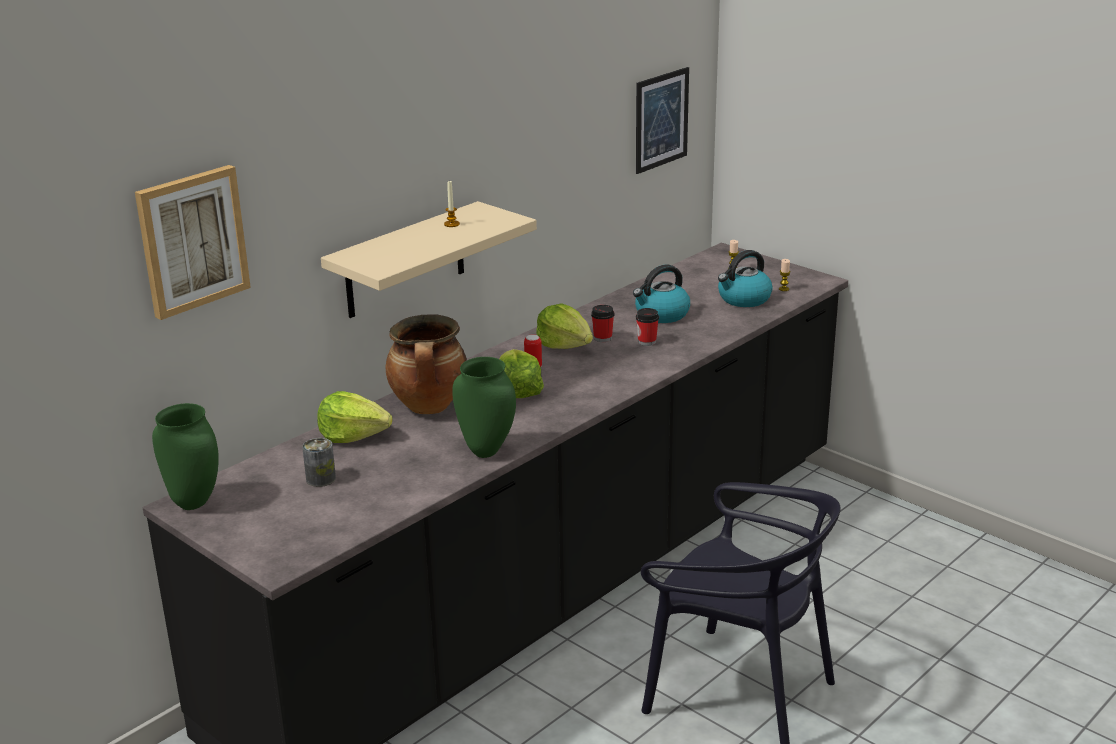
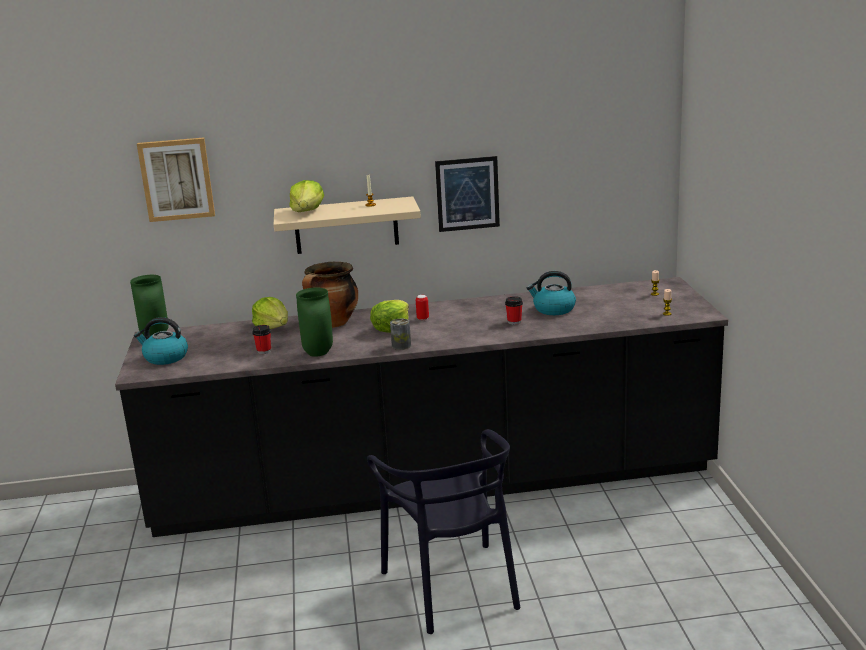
camera: 40 degrees right, 5 degrees down
(321, 479) = (222, 342): can -> can (401, 346)
(565, 345) = (463, 311): lettuce -> lettuce (307, 211)
(602, 338) = (492, 313): cup -> cup (264, 351)
(661, 120) = (609, 166): picture -> picture (467, 194)
(743, 299) = (626, 313): kettle -> kettle (165, 358)

